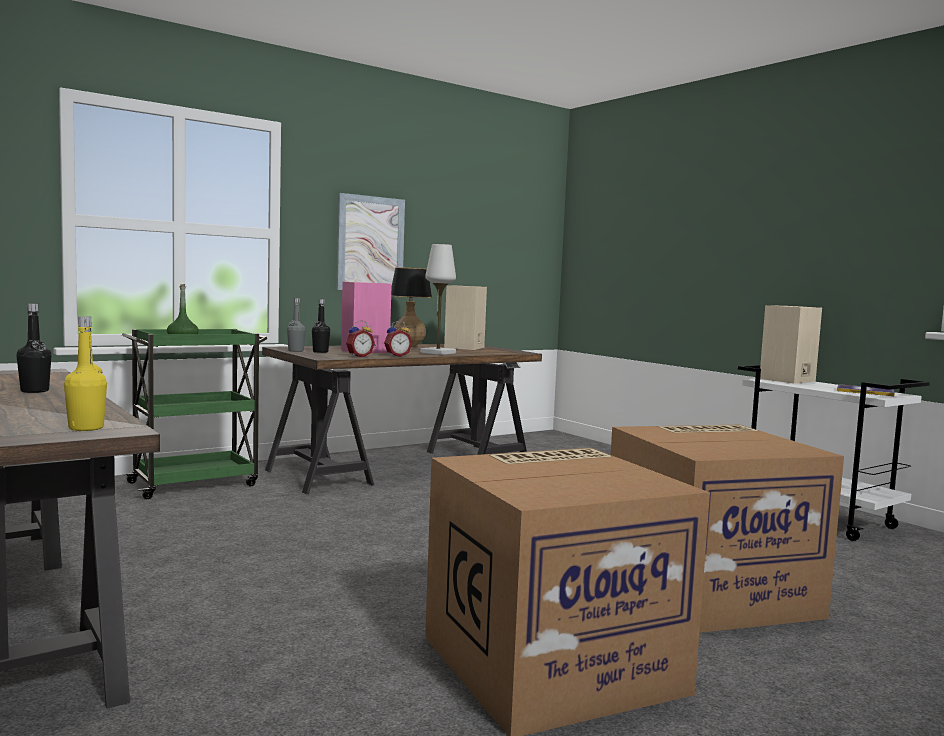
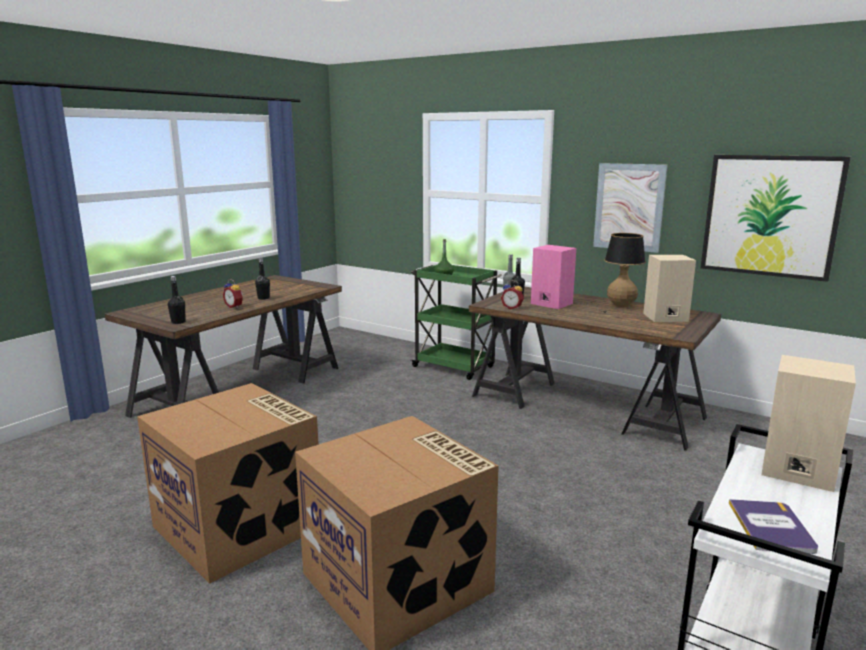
camera: 70 degrees right, 10 degrees up
(86, 428) = (178, 322): yellow bottle -> black bottle
(396, 356) = (540, 313): alarm clock -> alarm clock (235, 306)
(438, 353) = (593, 318): white table lamp -> none
(483, 252) = (770, 216): none -> picture

